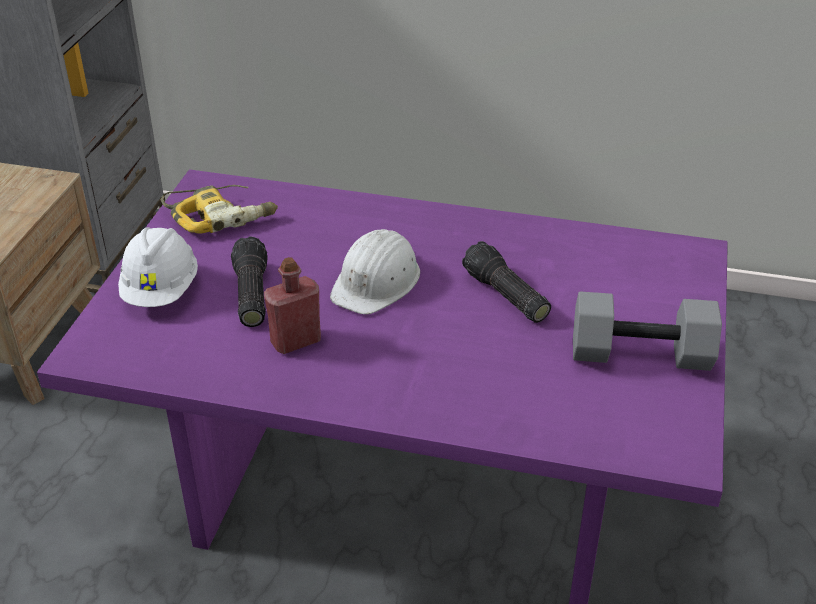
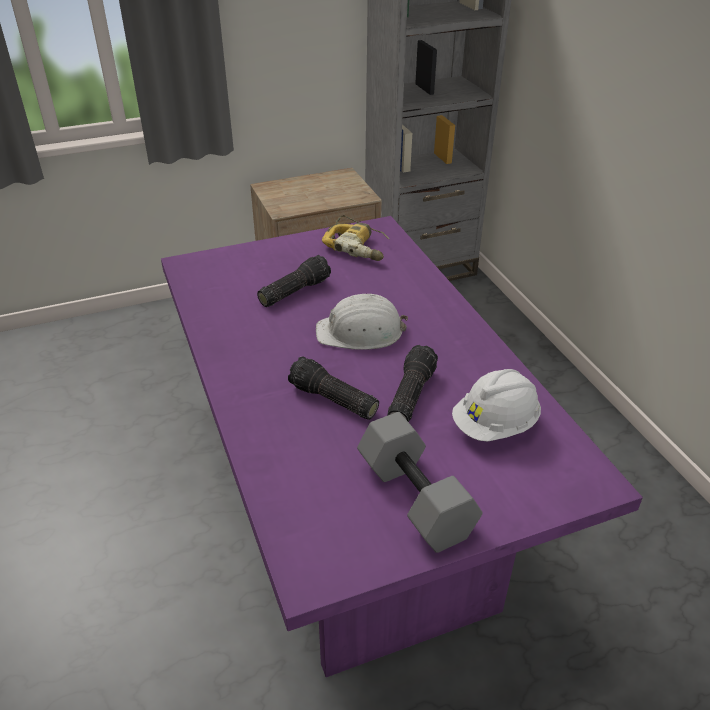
camera: 55 degrees right, 0 degrees up
(161, 290) = (265, 261): white hard hat -> white hard hat (495, 425)
(295, 341) = (266, 328): red bottle -> none
(465, 346) = (332, 400): none -> flashlight

